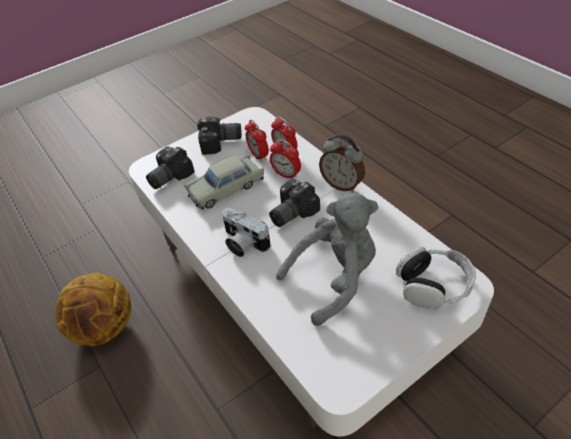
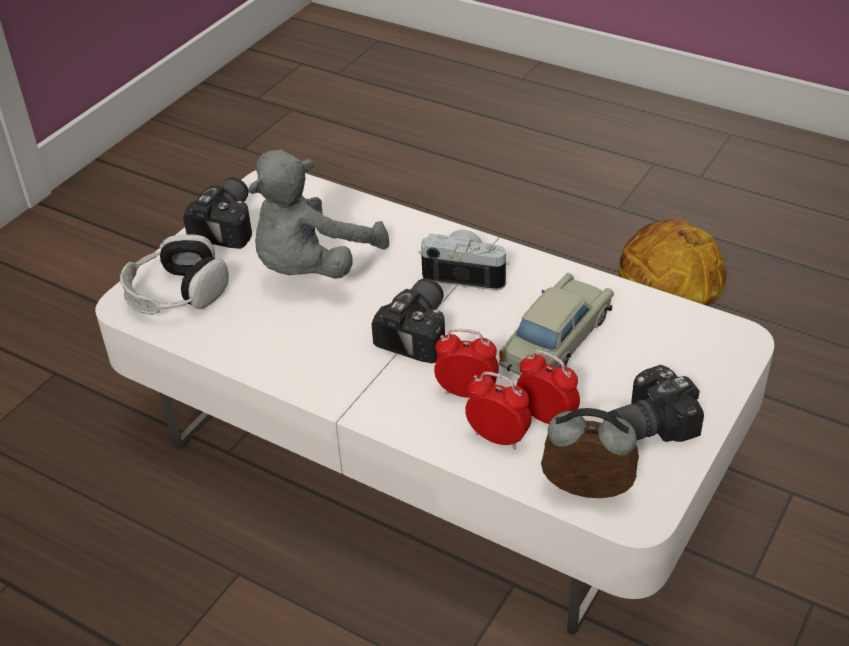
camera: 155 degrees right, 5 degrees down
(168, 176) = (679, 334): camera -> camera (230, 224)
(342, 184) = (355, 400): alarm clock -> alarm clock (586, 494)

